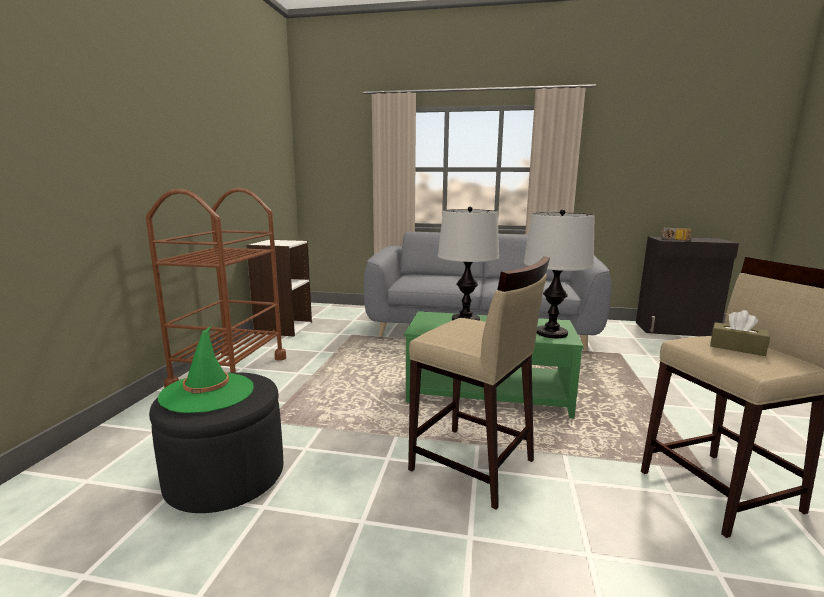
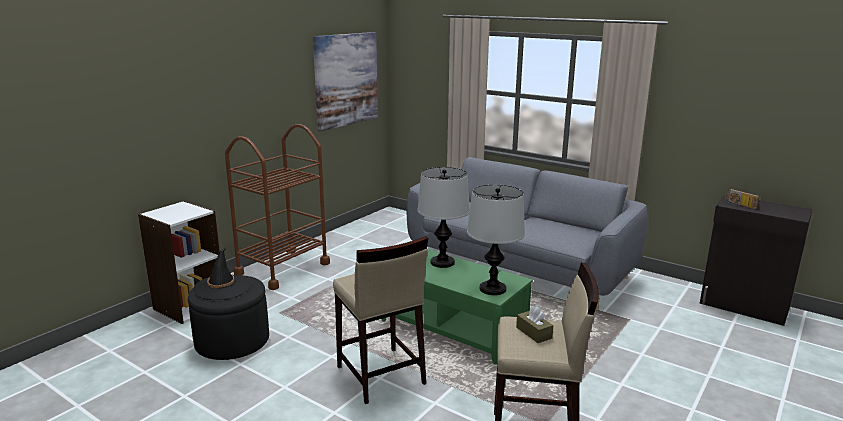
camera: 25 degrees right, 5 degrees up
(208, 393) = (222, 288): green hat -> black hat
(263, 157) = (346, 80): none -> picture
(283, 328) = (350, 233): white bookcase -> white bookcase (189, 306)

